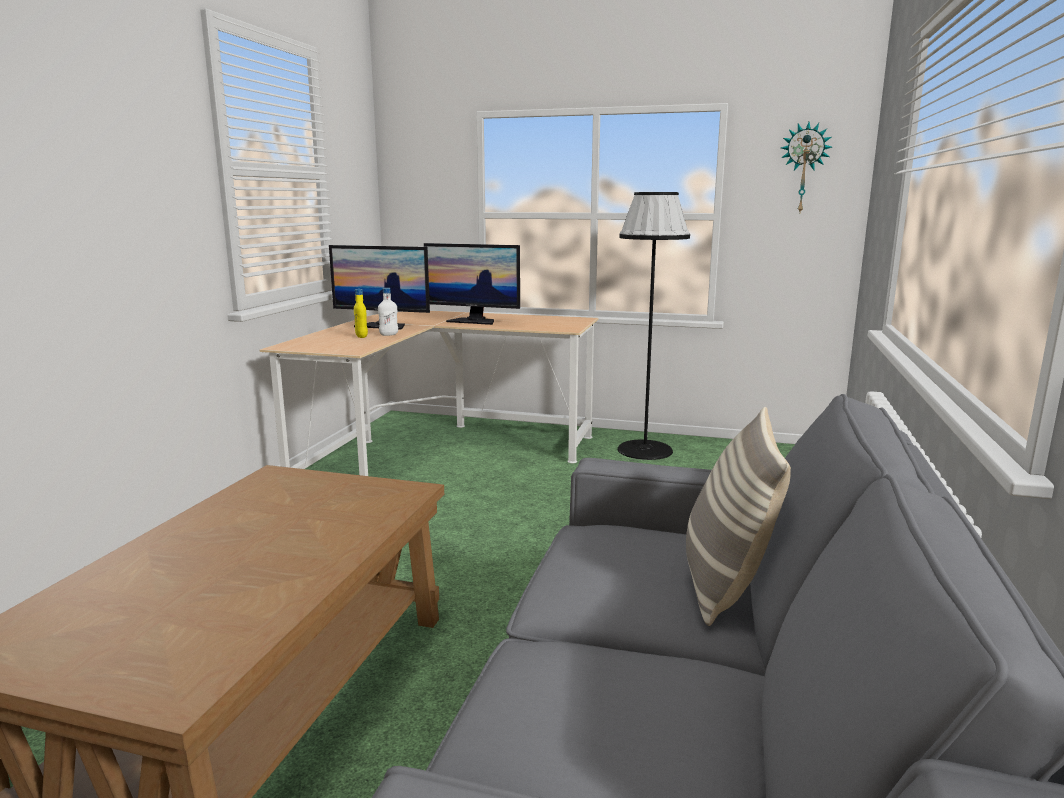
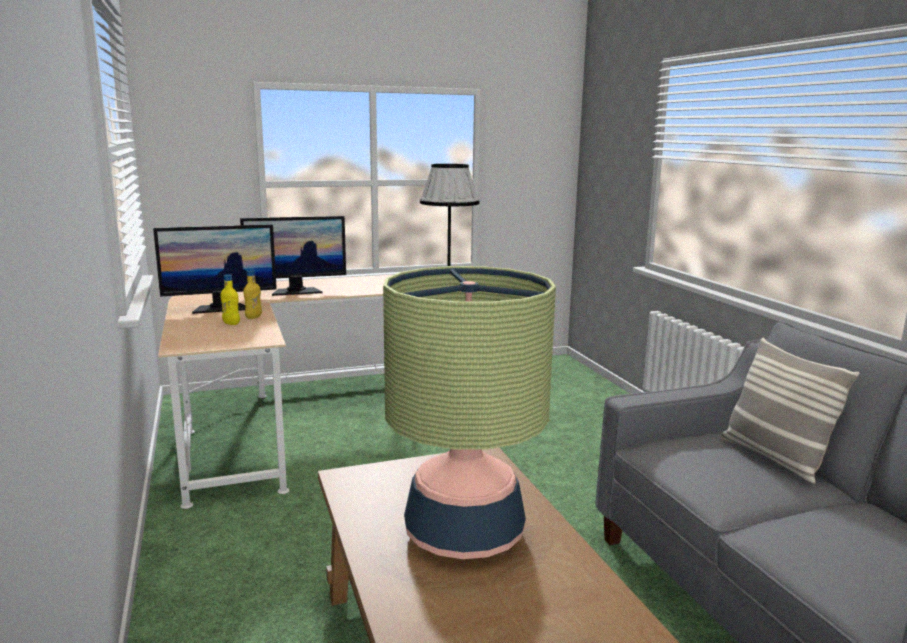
camera: 35 degrees left, 0 degrees up
(258, 542) = (463, 534): none -> table lamp
(388, 335) = (253, 317): white bottle -> yellow bottle
(803, 168) = (536, 143): wall clock -> none

